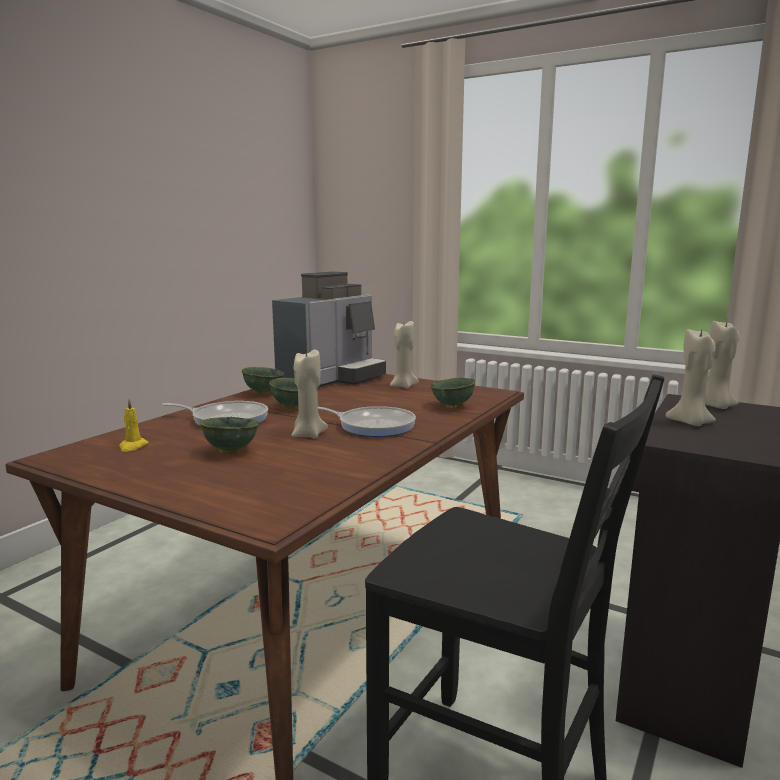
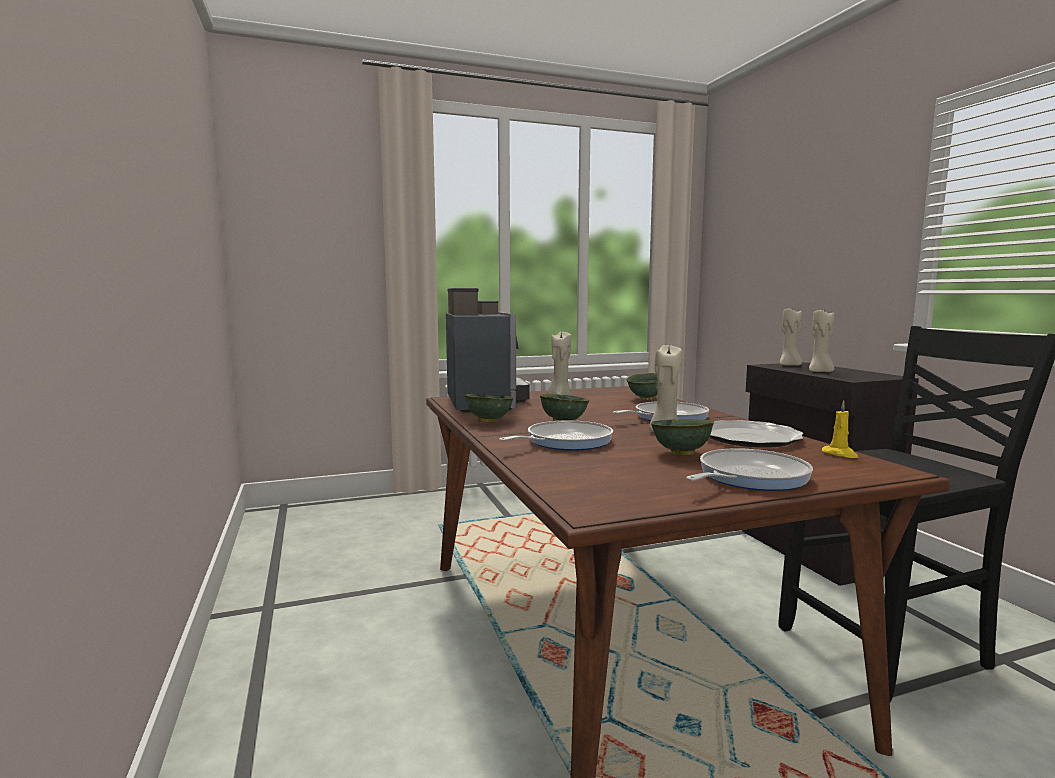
camera: 50 degrees left, 5 degrees down
(133, 446) = (606, 477): yellow candle -> yellow candle (840, 454)
(176, 479) = (748, 477): none -> frying pan
(333, 460) = (748, 437): none -> plate

